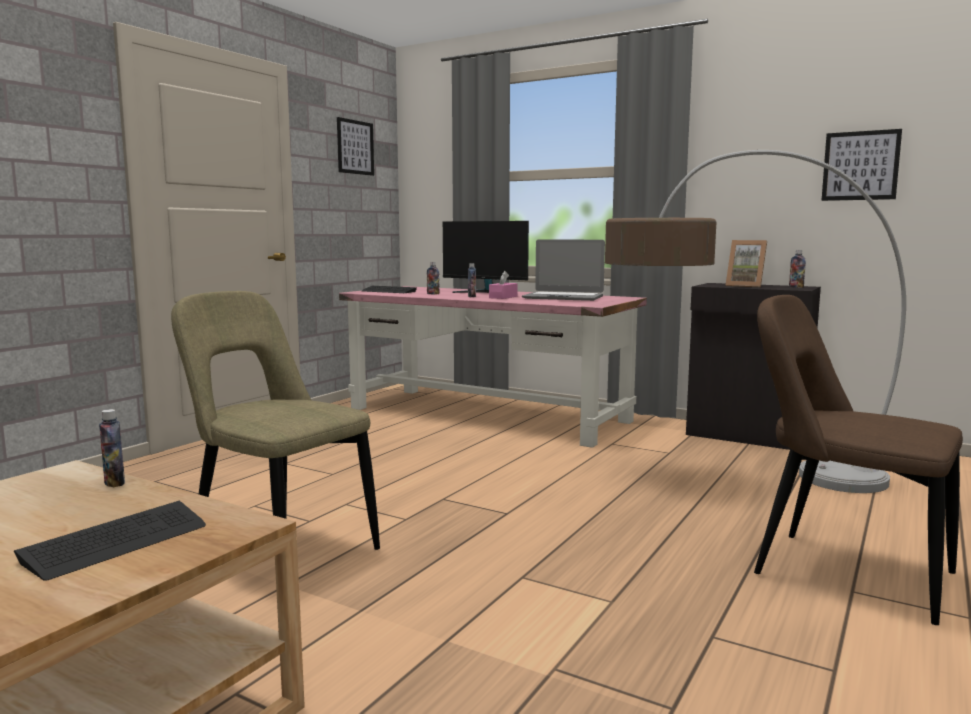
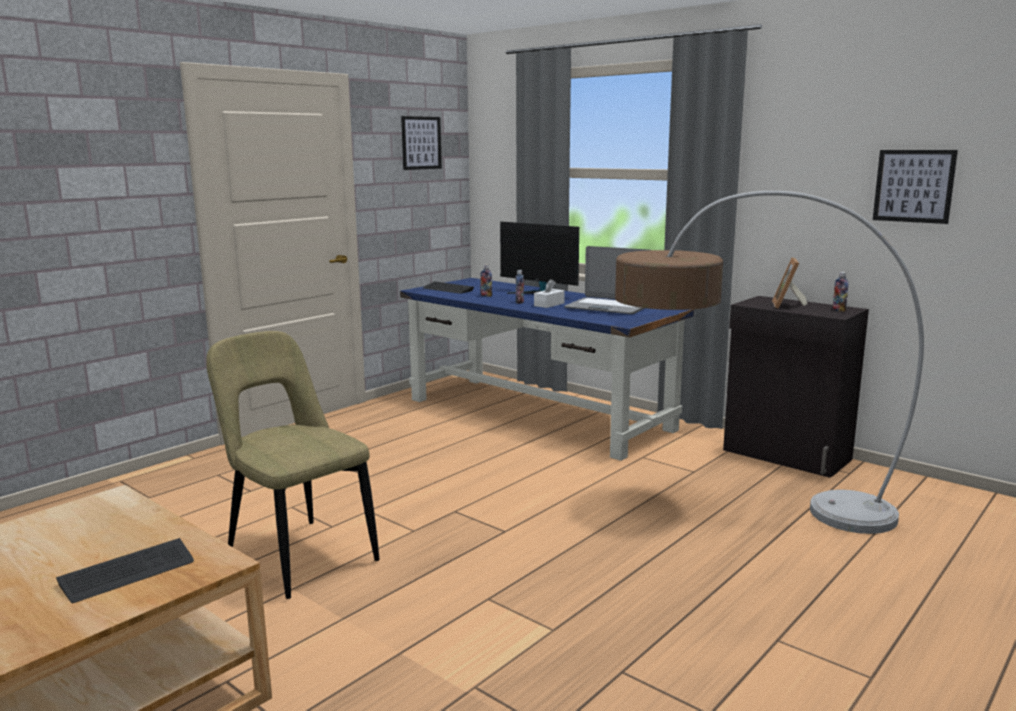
camera: 10 degrees right, 5 degrees up
(114, 483) = (144, 512): bottle -> none
(488, 414) = (538, 414): pink desk -> blue desk
(503, 297) = (549, 304): pink tissue box -> white tissue box
(745, 286) = (788, 305): picture frame -> picture frame turned 60 degrees clockwise
(842, 572) = (781, 620): brown chair -> none

